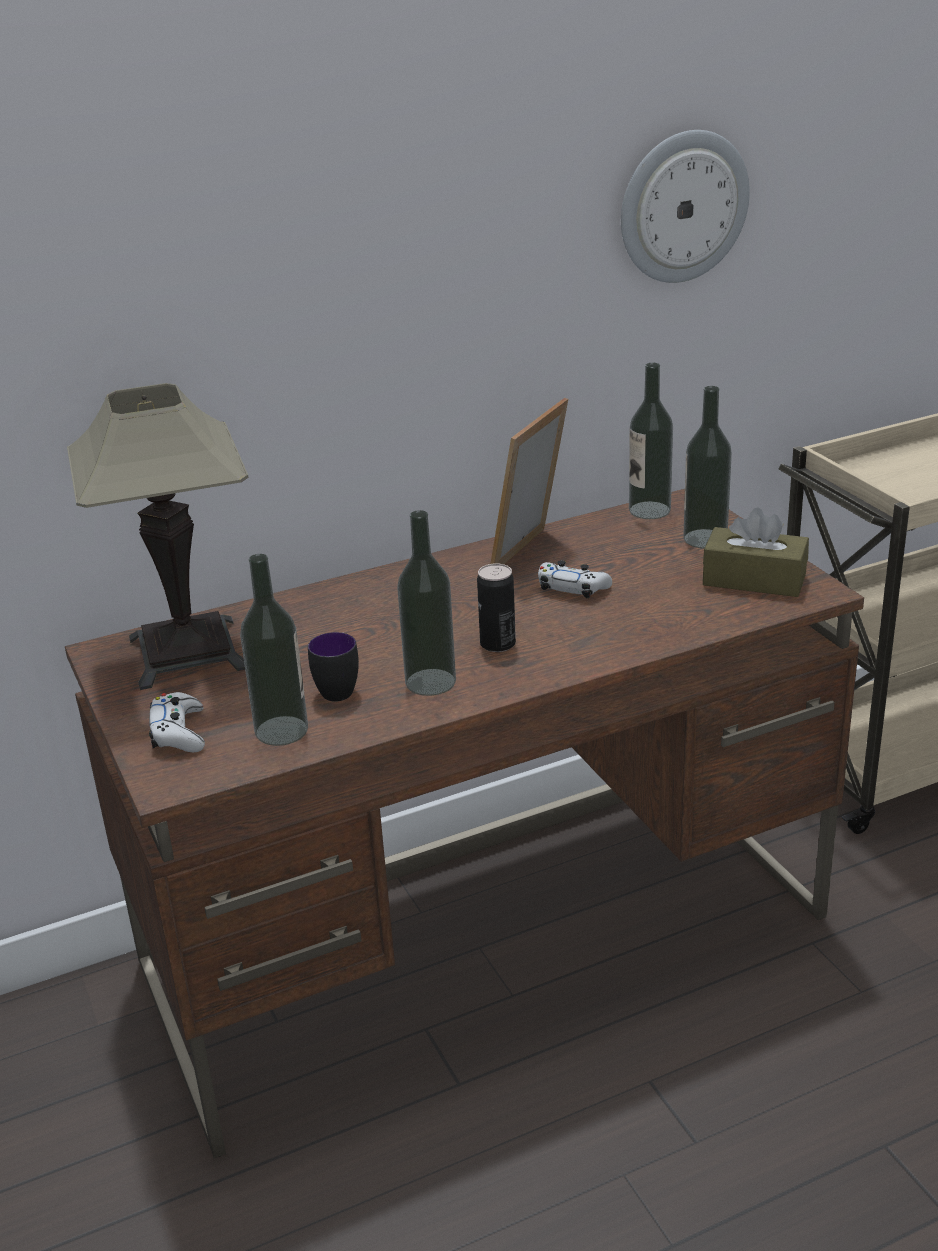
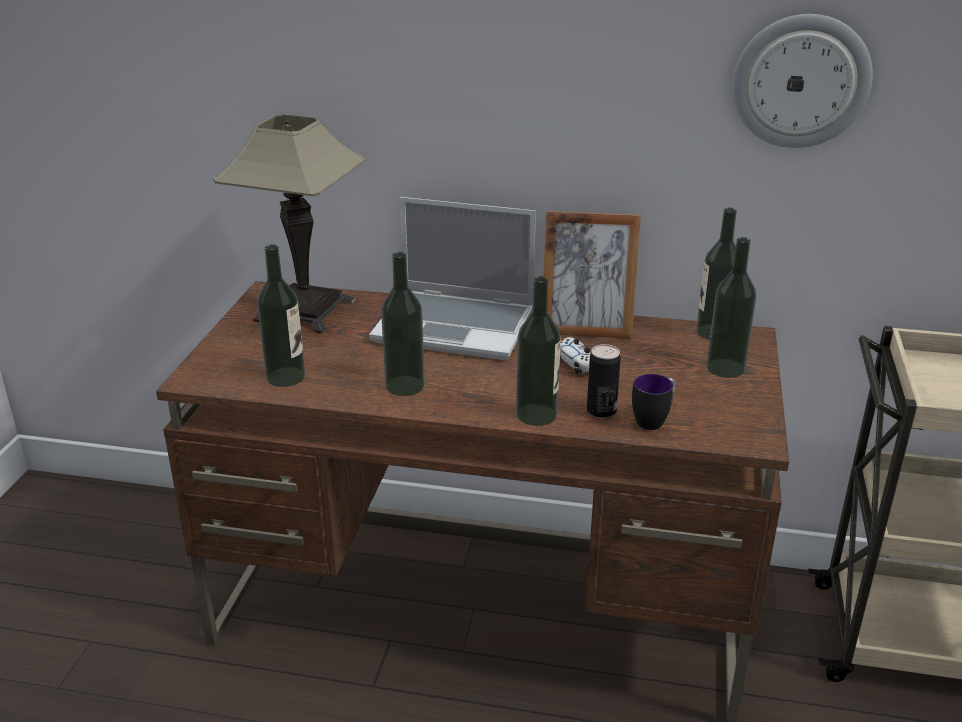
camera: 35 degrees right, 0 degrees up
(178, 733) = (236, 353): white game controller -> none
(339, 688) = (350, 366): mug -> mug (654, 420)
(393, 601) = (456, 326): none -> laptop
(498, 644) = (478, 380): can -> can (601, 411)
(530, 553) = (586, 330): picture frame -> picture frame turned 150 degrees counterclockwise
(602, 652) = (536, 414): none -> bottle
(754, 579) = (719, 412): brown tissue box -> none

